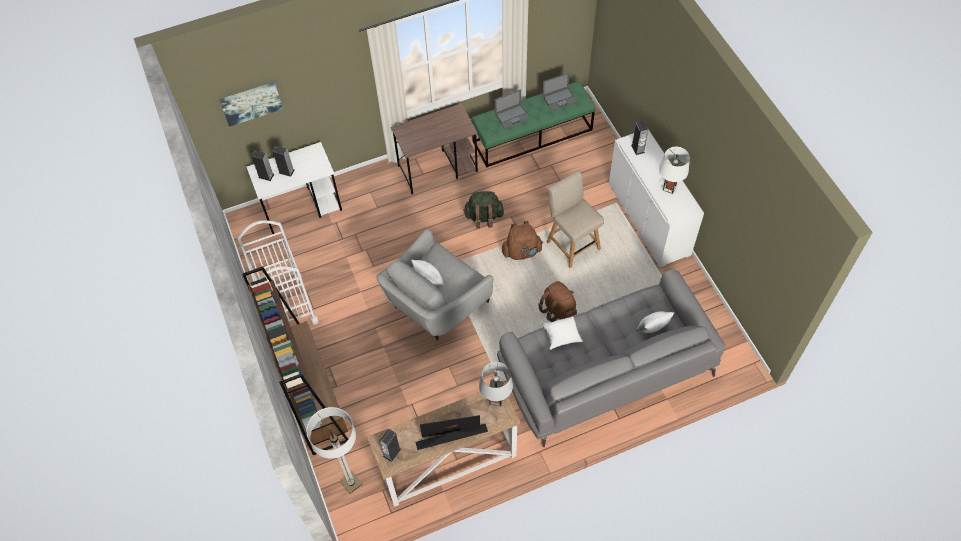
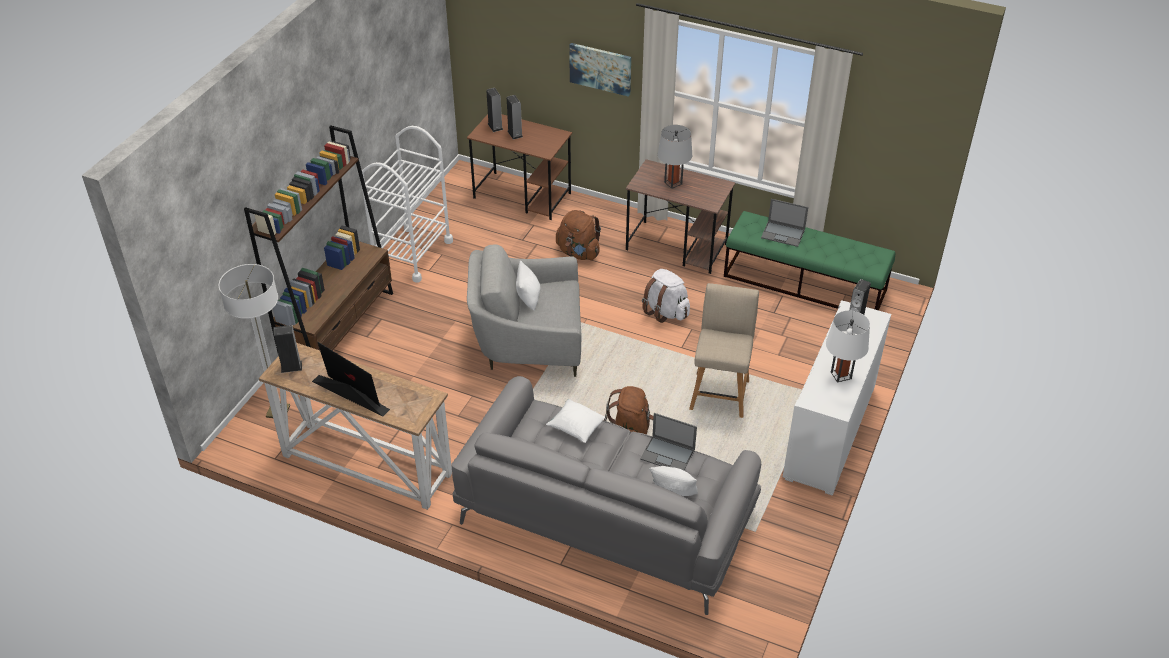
camera: 45 degrees right, 15 degrees down
(251, 103) = (513, 33): picture -> picture (600, 68)
(302, 207) = (523, 196): white desk -> brown desk
(483, 217) = (665, 311): green backpack -> white backpack
(496, 399) = (424, 400): grey table lamp -> grey table lamp (673, 183)
(521, 251) = (662, 362): brown backpack -> brown backpack (578, 253)
(559, 99) = (851, 251): laptop -> laptop (668, 454)

